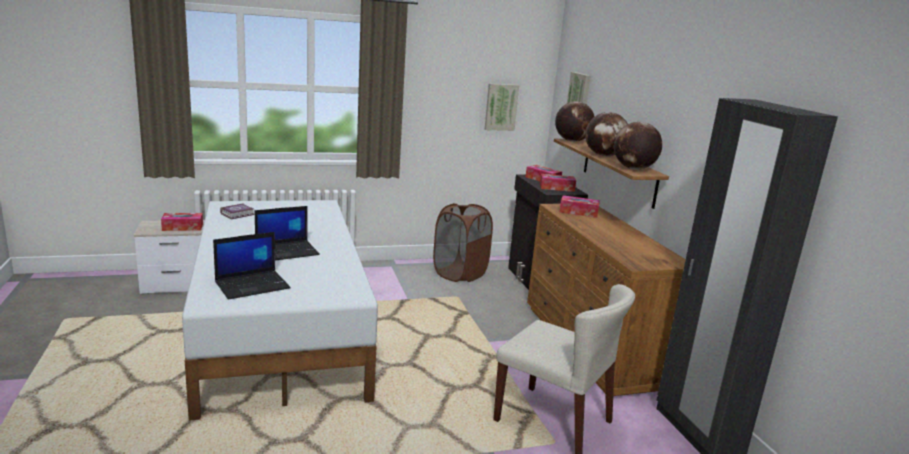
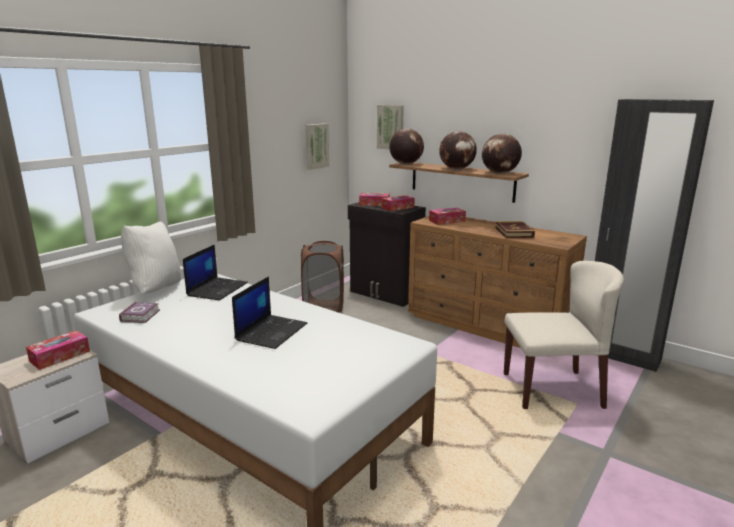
camera: 35 degrees left, 0 degrees up
(253, 285) = (312, 375): laptop -> laptop (217, 289)
(278, 201) = (155, 289): none -> white pillow
(620, 240) = (513, 232): none -> book

